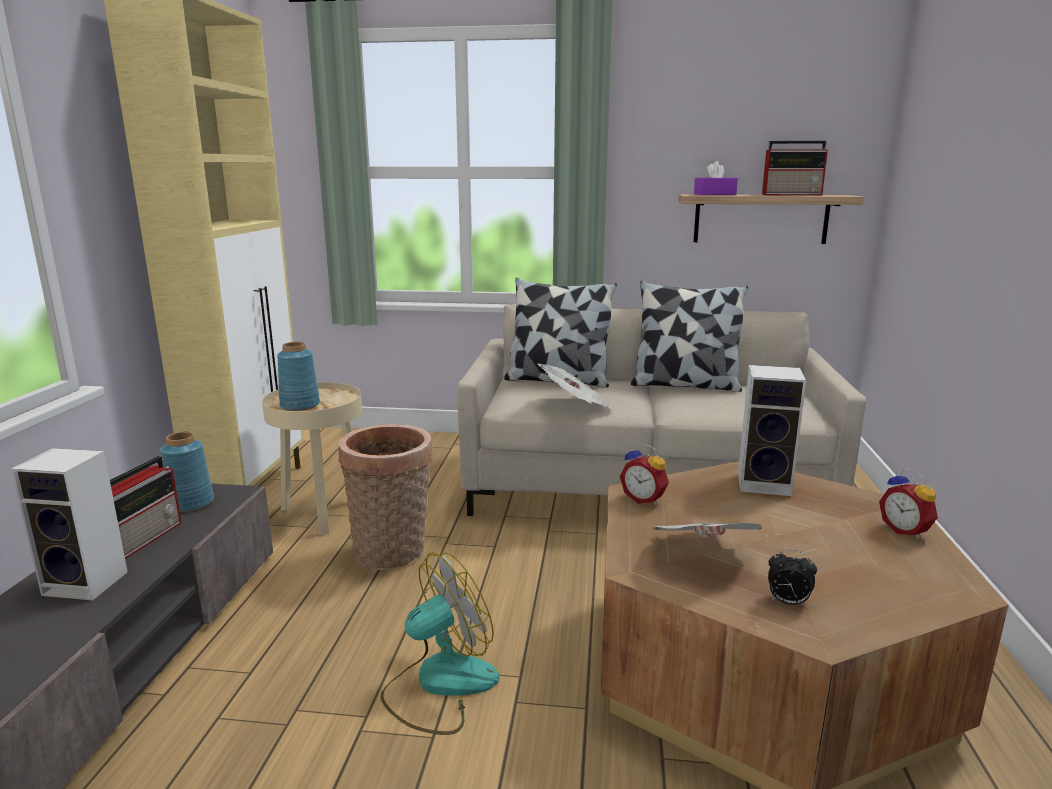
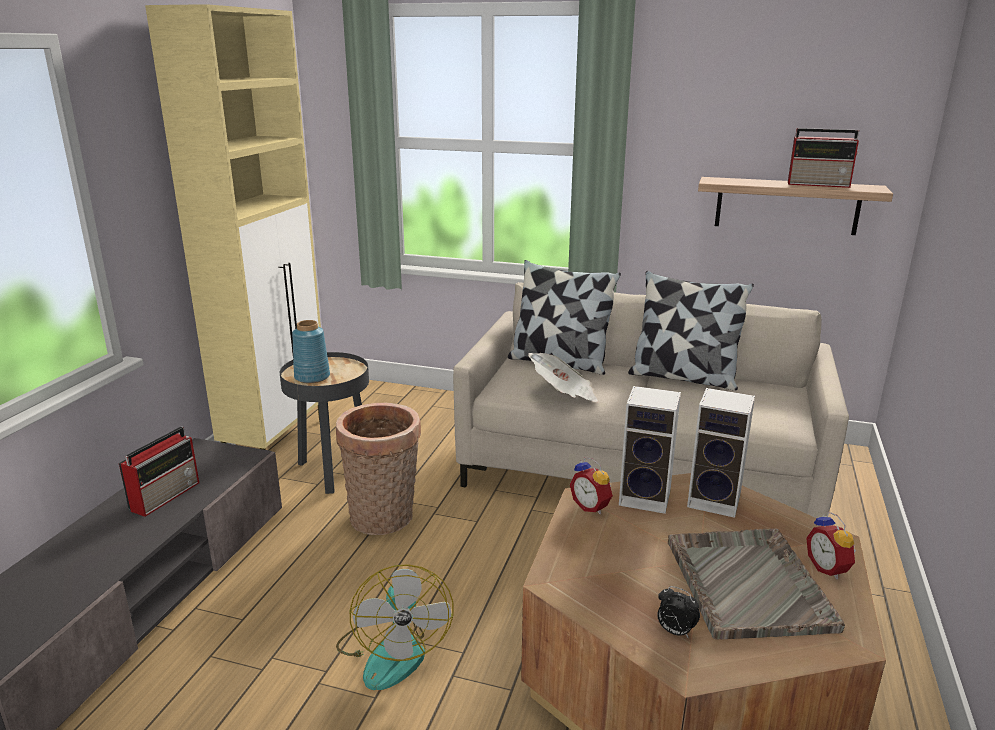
camera: 10 degrees right, 5 degrees up
(89, 583) = (118, 534): speaker -> speaker (647, 498)
(189, 503) = (209, 463): blue vase -> none
(323, 513) = (333, 471): beige side table -> black side table
(439, 684) = (393, 651): fan -> fan turned 105 degrees clockwise
(702, 554) = (619, 572): newspaper -> none
(714, 194) = (736, 180): purple tissue box -> none
(835, 551) = (747, 583): none -> grey tray

